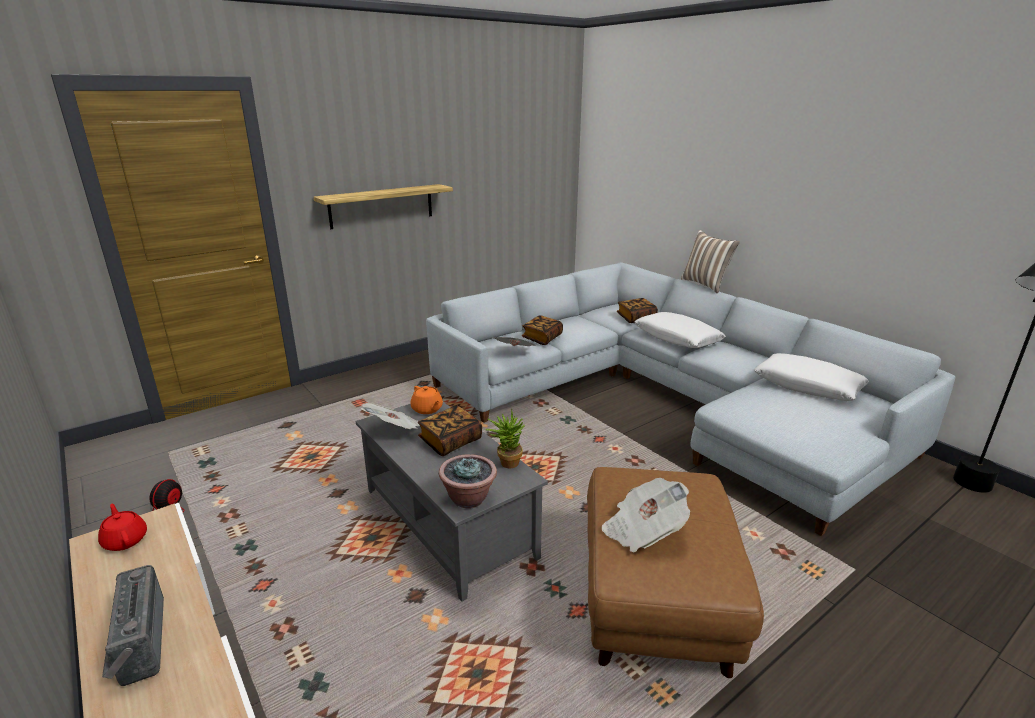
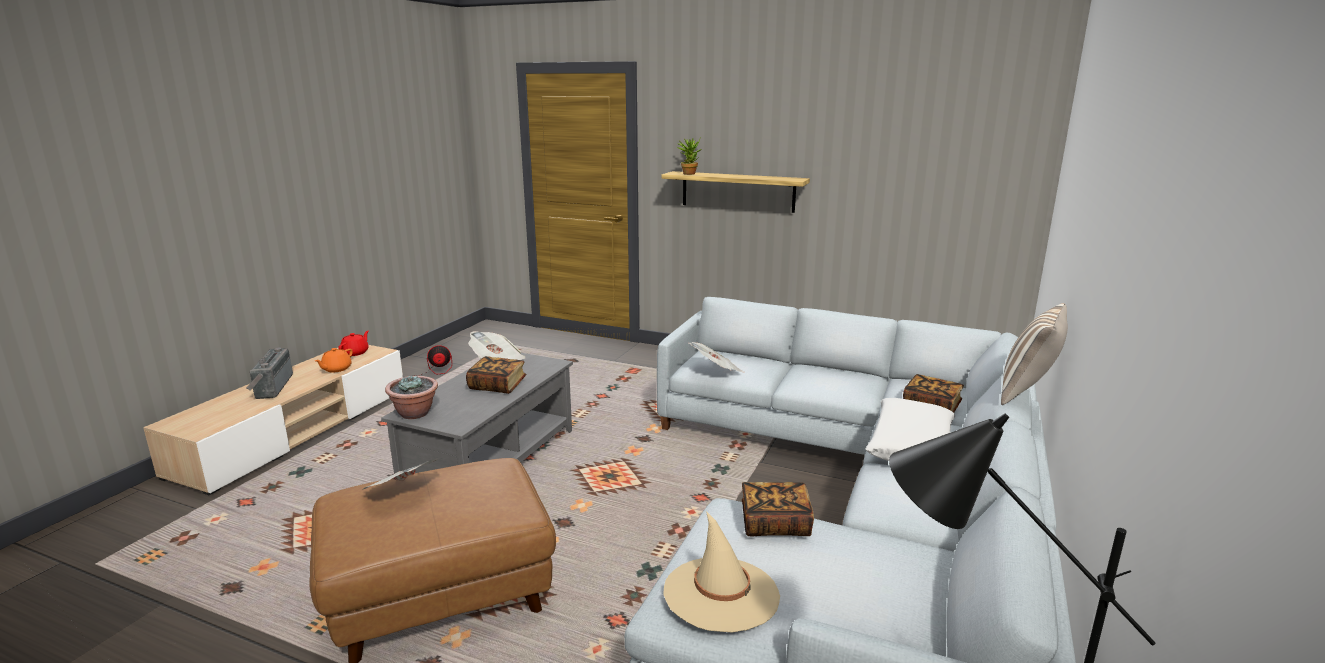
camera: 60 degrees right, 5 degrees down
(136, 642) = (271, 387): radio -> radio turned 45 degrees counterclockwise
(427, 409) = (544, 365): orange teapot -> orange teapot (336, 369)
(506, 462) = (480, 413): potted plant -> potted plant (689, 173)
(542, 338) = (775, 373): book -> book (775, 524)
(807, 386) = (883, 569): white pillow -> none
(822, 434) = (721, 594): none -> beige hat

